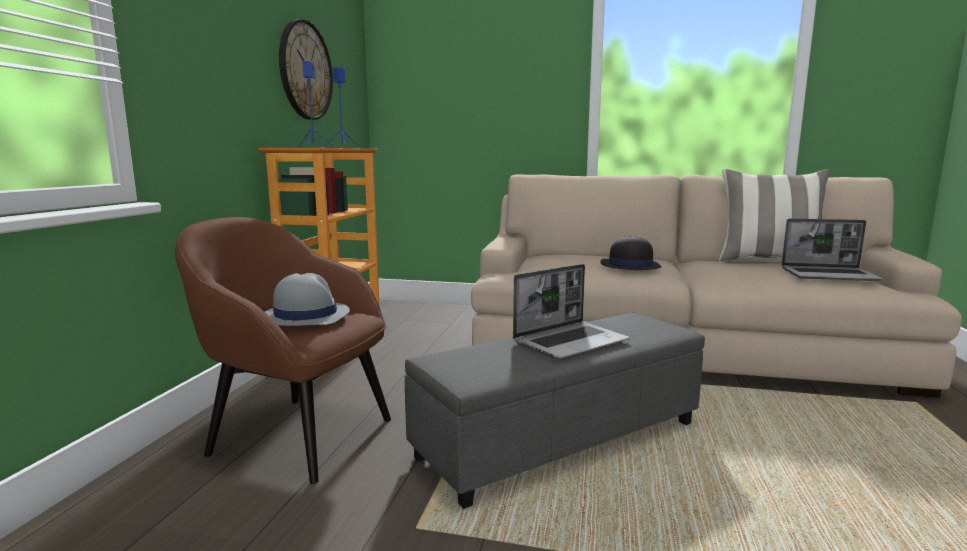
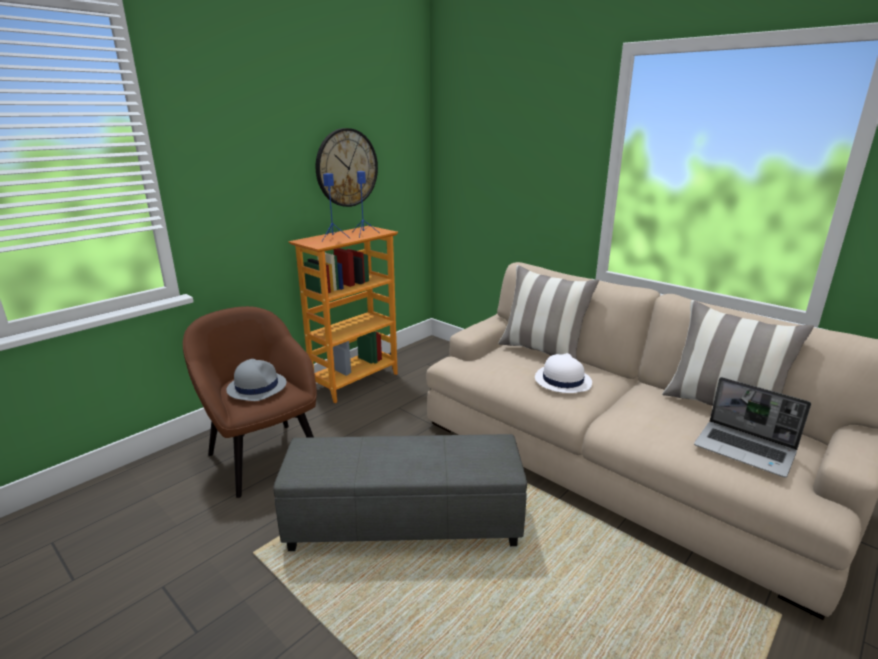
camera: 30 degrees right, 10 degrees up
(571, 341) = (409, 456): laptop -> none
(576, 255) = (542, 351): none -> pillow
(629, 265) = (562, 380): black hat -> white hat

